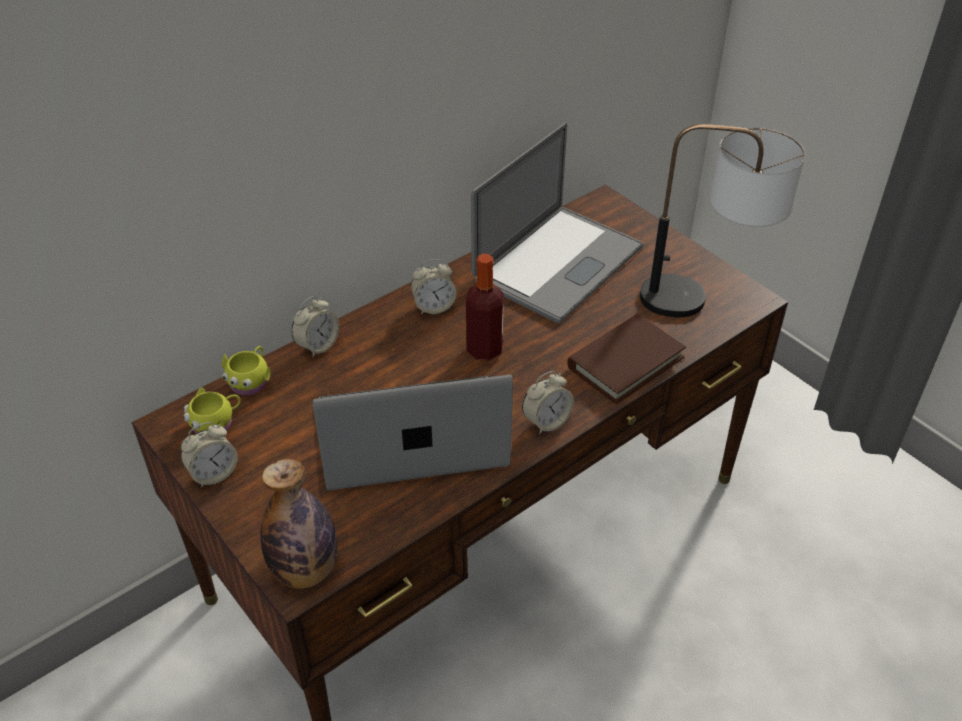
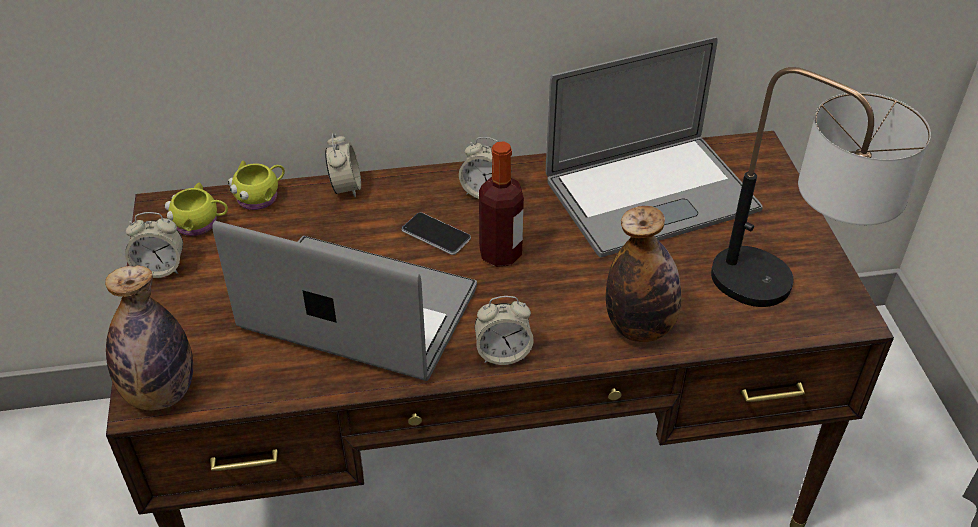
camera: 30 degrees right, 0 degrees up
(318, 346) = (345, 188): alarm clock -> alarm clock turned 75 degrees counterclockwise
(423, 354) = (436, 234): none -> phone
(625, 362) = (639, 327): brown book -> bottle

